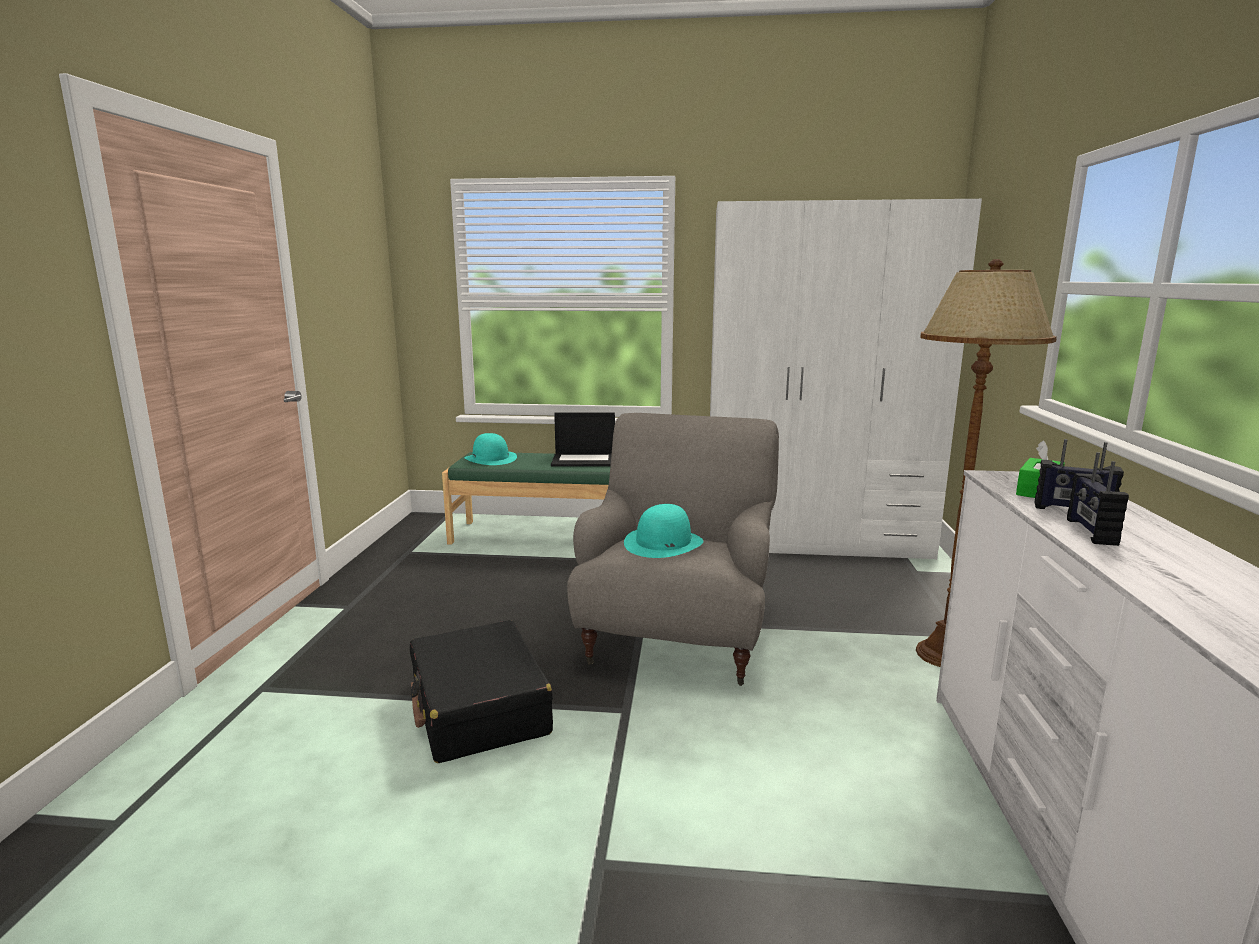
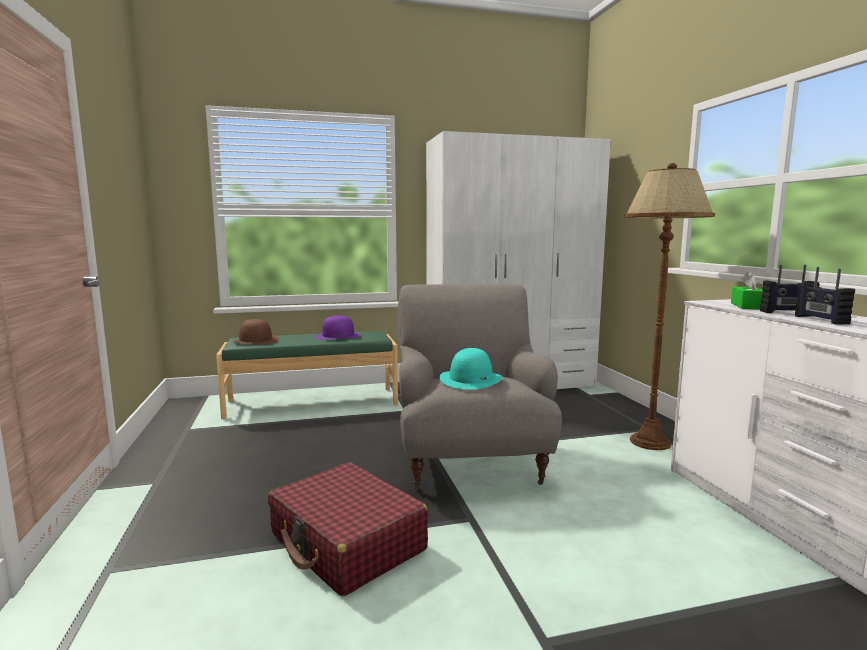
camera: 20 degrees left, 5 degrees down
(479, 708) = (347, 542): black suitcase -> red suitcase
(491, 458) = (256, 341): turquoise hat -> brown hat
(585, 460) = (338, 336): laptop -> purple hat

